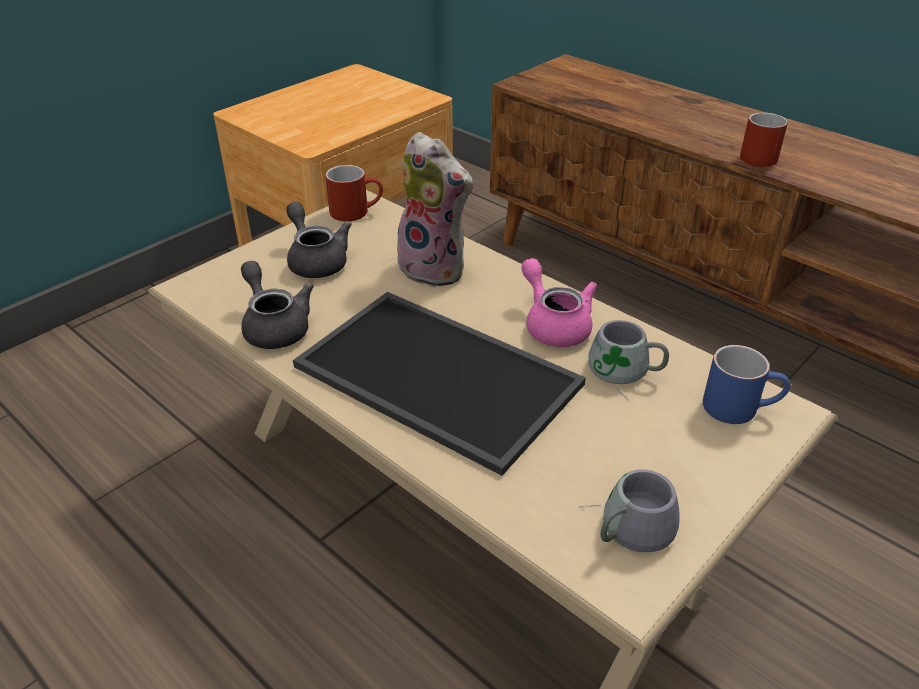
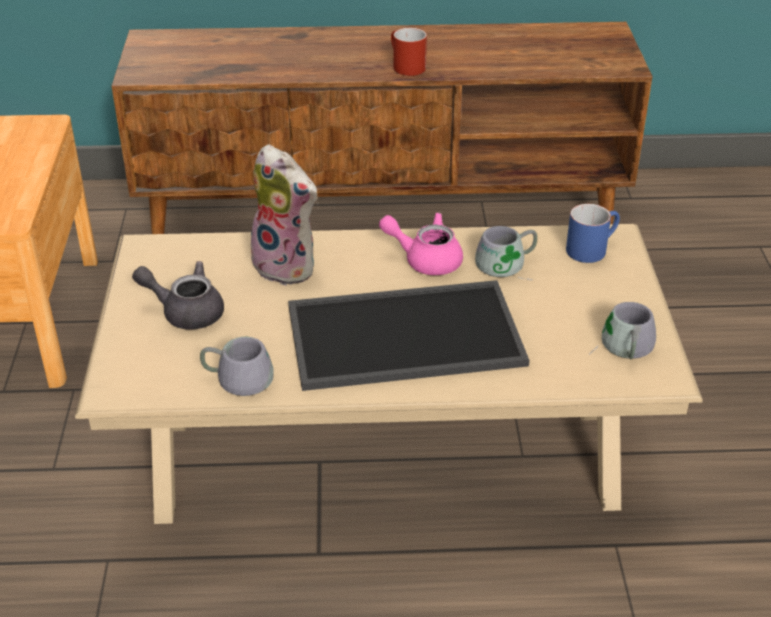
camera: 45 degrees left, 0 degrees up
(274, 326) = (239, 375): grey teapot -> grey mug
(356, 211) = (151, 256): red mug -> none
(436, 268) = (288, 266): plush toy -> plush toy turned 45 degrees clockwise

